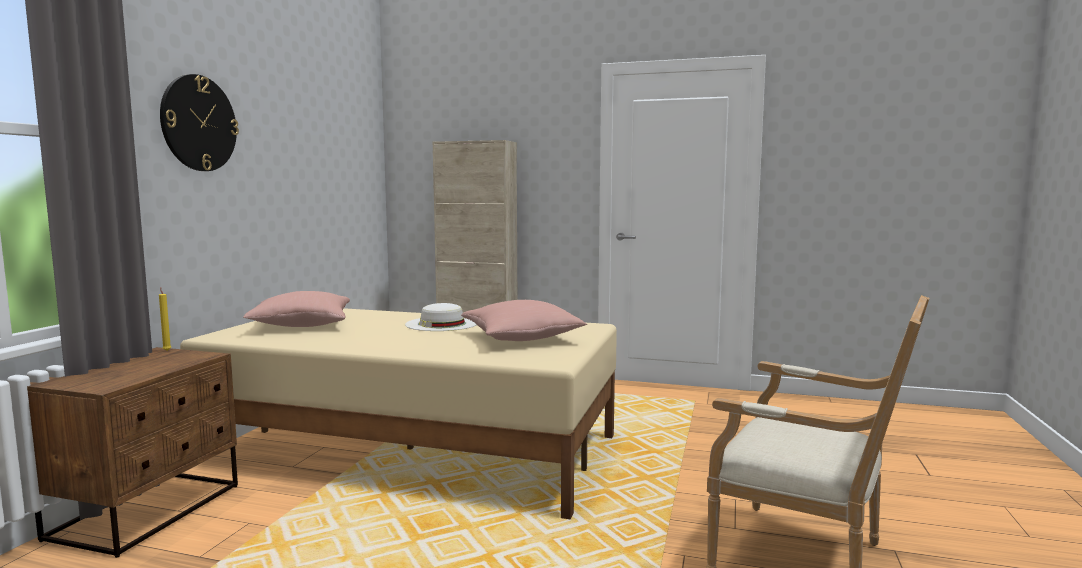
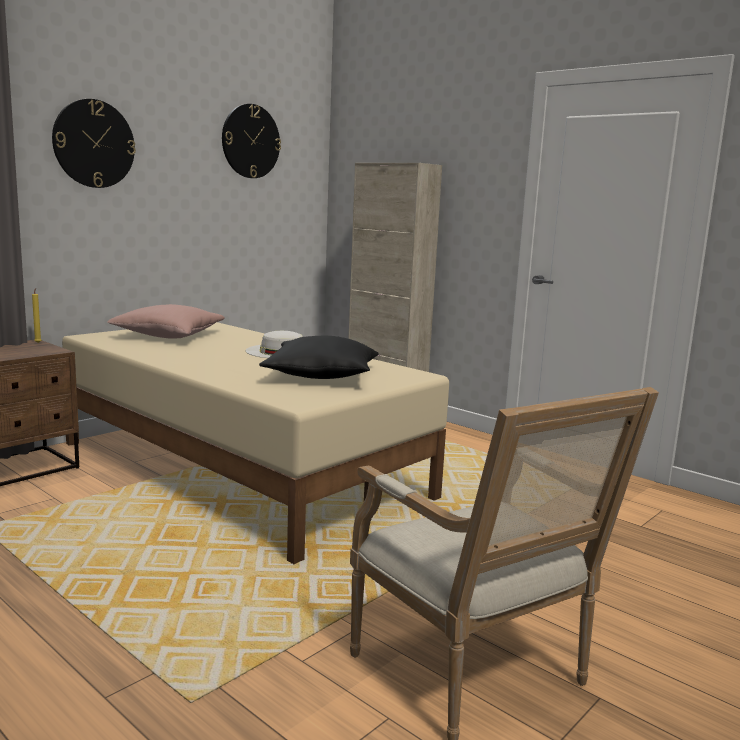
camera: 25 degrees right, 5 degrees up
(327, 122) = (250, 141): none -> wall clock
(521, 338) = (321, 376): pink pillow -> black pillow

